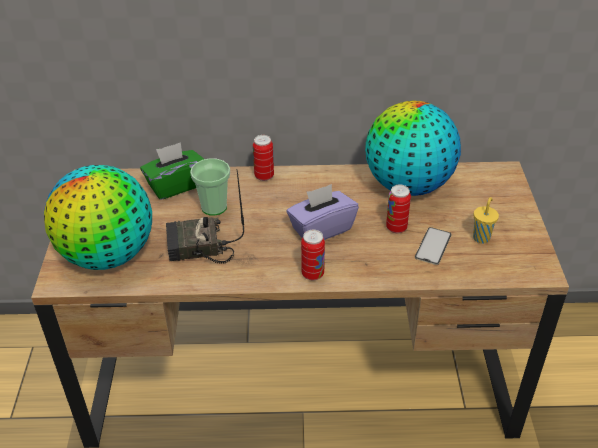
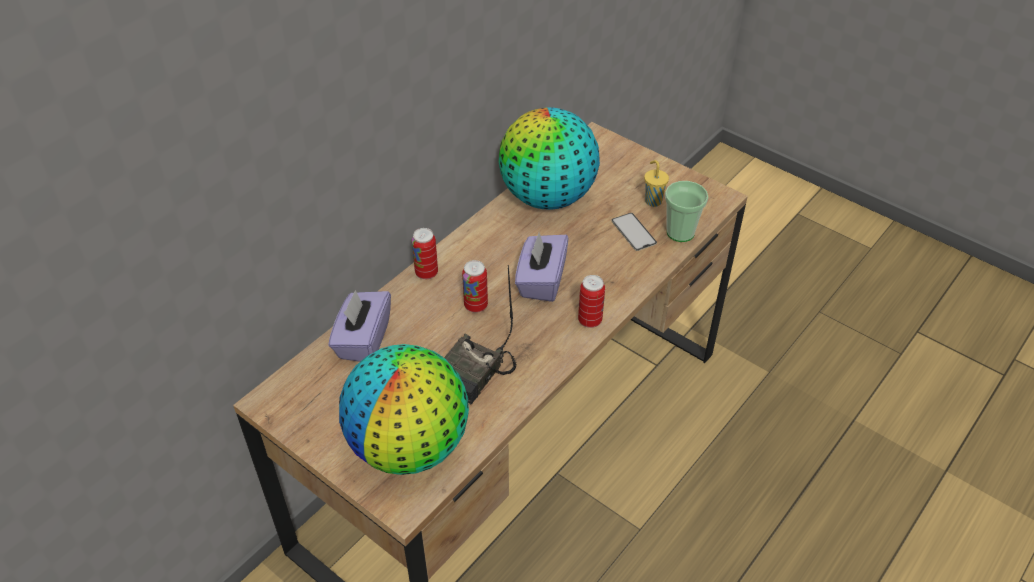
camera: 50 degrees left, 5 degrees up
(175, 185) = (363, 340): green tissue box -> purple tissue box
(214, 207) = (429, 331): cup -> cup (680, 232)
(396, 228) = (590, 237): can -> can (476, 306)

